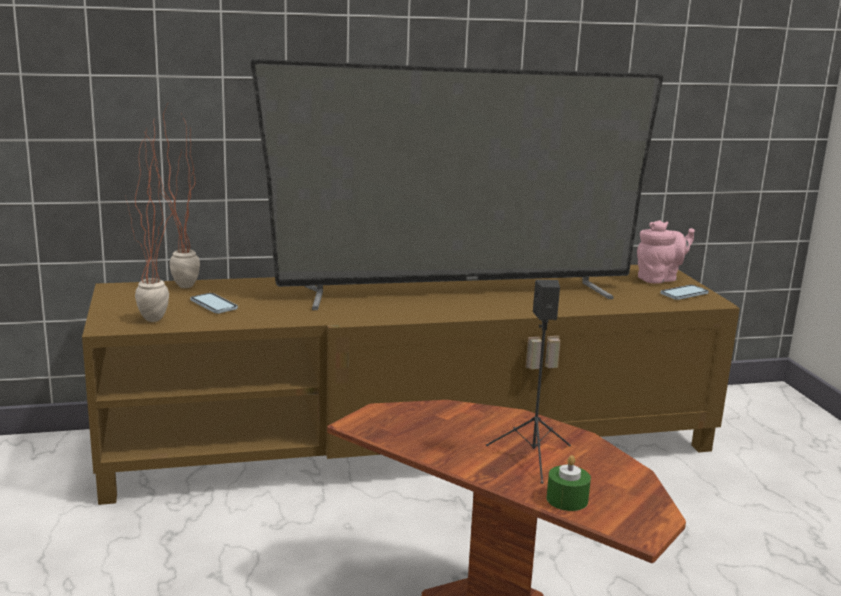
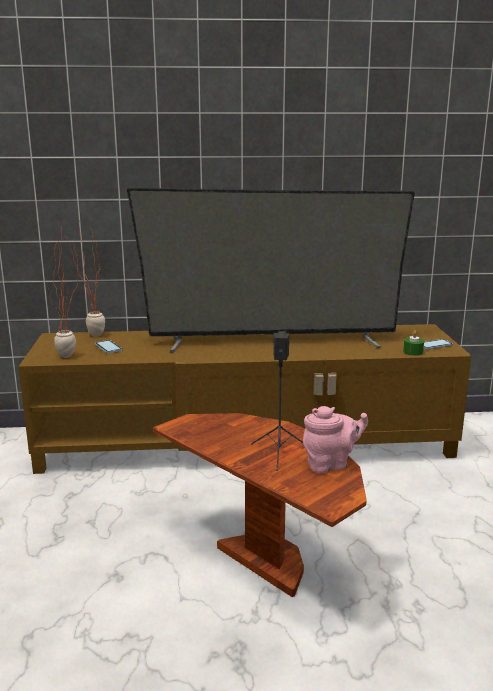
camera: 10 degrees right, 0 degrees up
(567, 499) = (289, 482): green candle -> green candle (413, 352)
(659, 279) = (422, 334): pink teapot -> pink teapot (330, 464)

